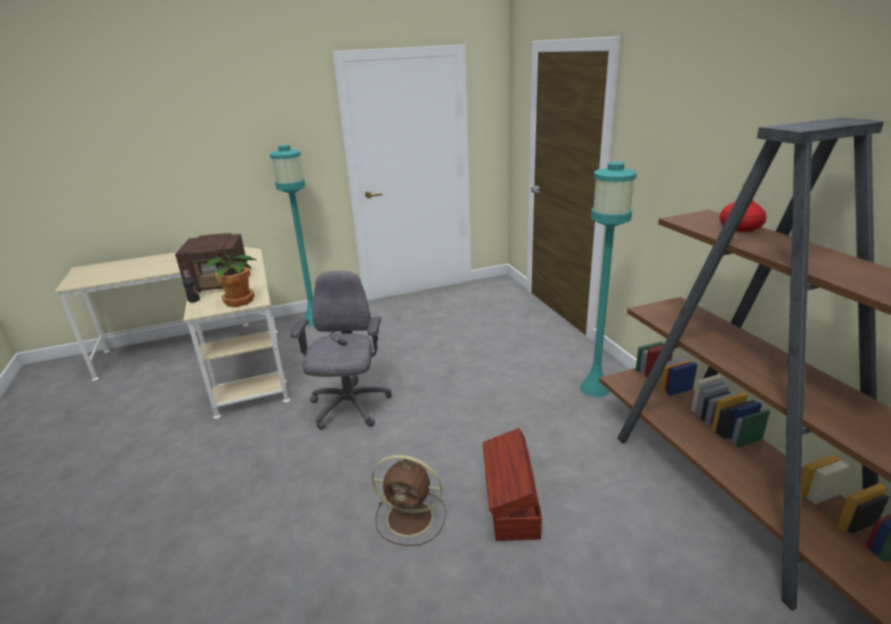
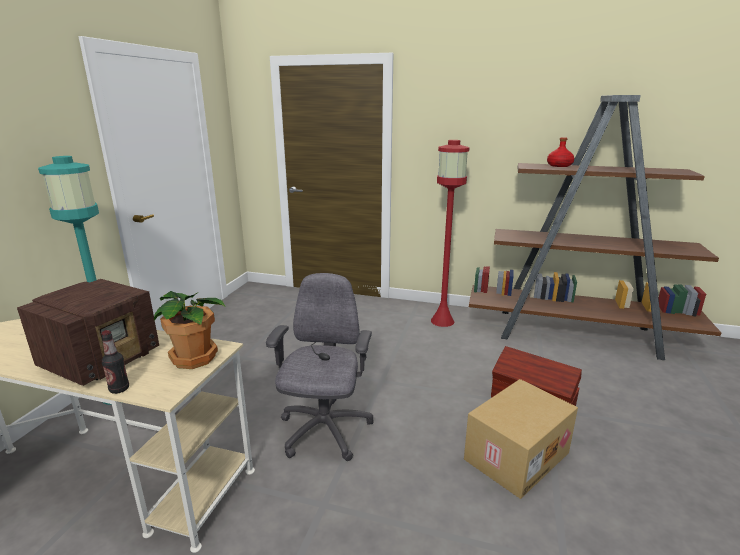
camera: 55 degrees left, 5 degrees down
(349, 407) = (324, 431): grey office chair -> grey office chair turned 60 degrees clockwise
(412, 518) = (515, 455): brown fan -> cardboard box
(595, 388) = (442, 321): turquoise floor lamp -> red floor lamp

